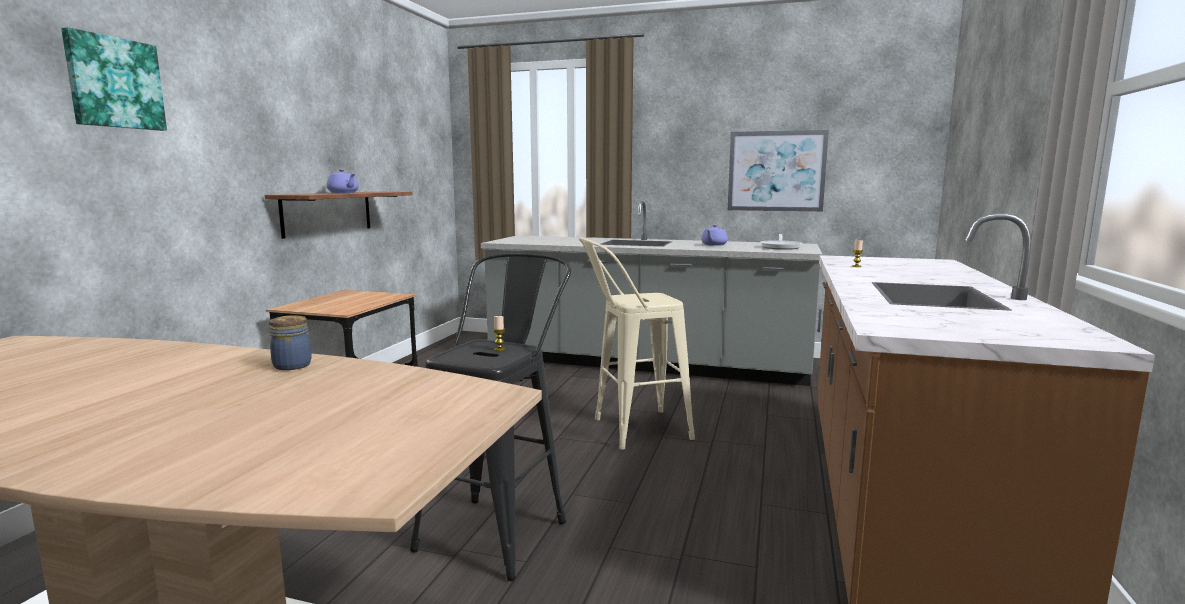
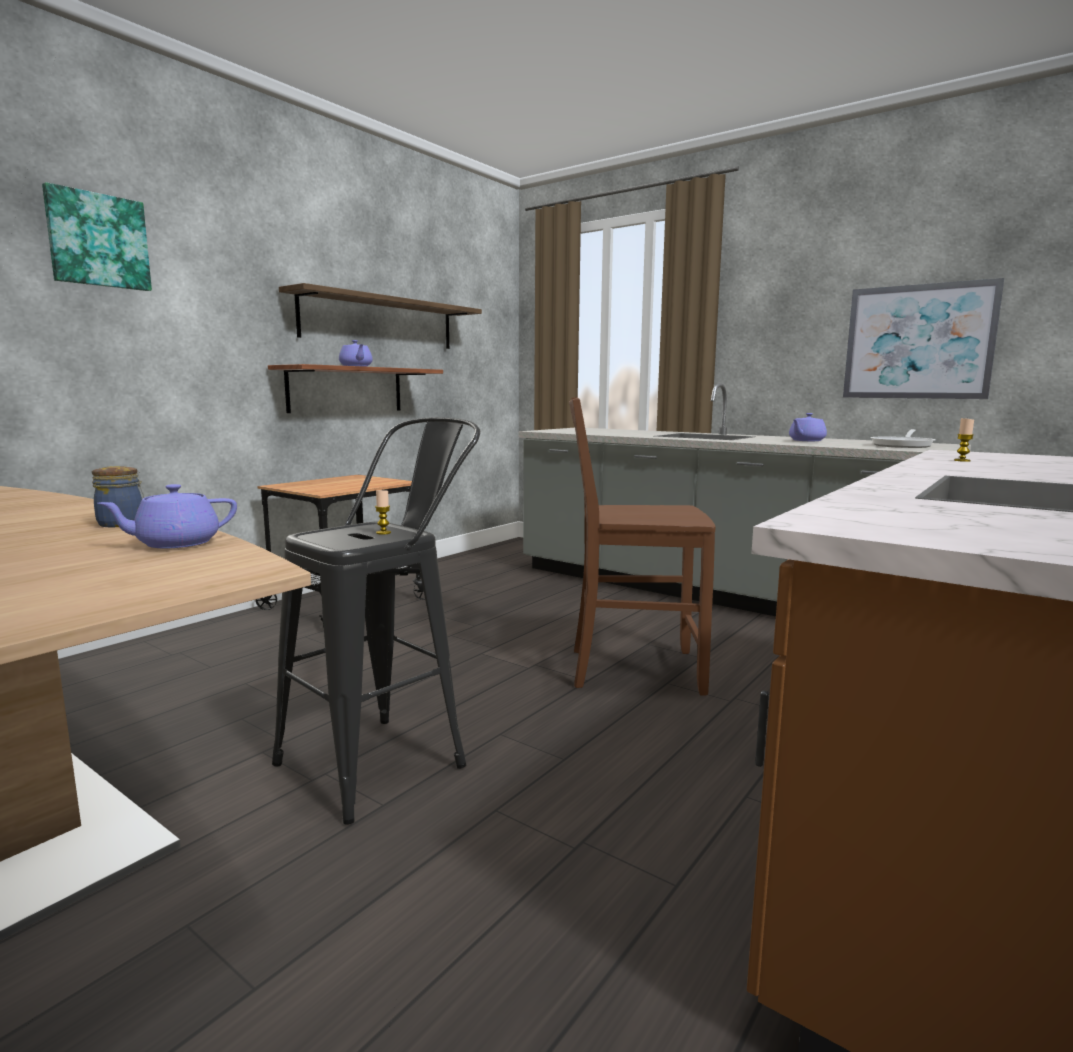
camera: 20 degrees right, 0 degrees up
(351, 149) = (380, 322): none -> shelf
(387, 379) = (175, 544): none -> purple teapot
(631, 430) = (632, 669): beige stool -> brown chair

